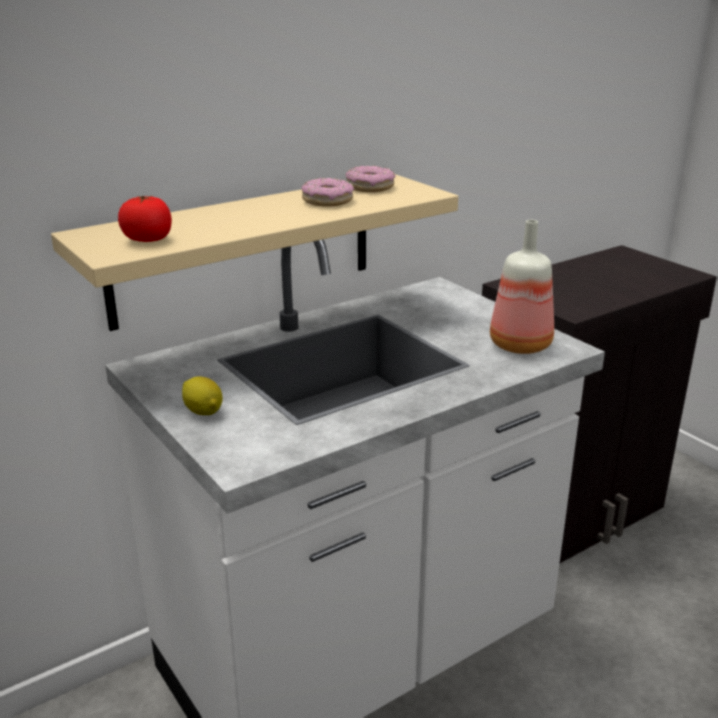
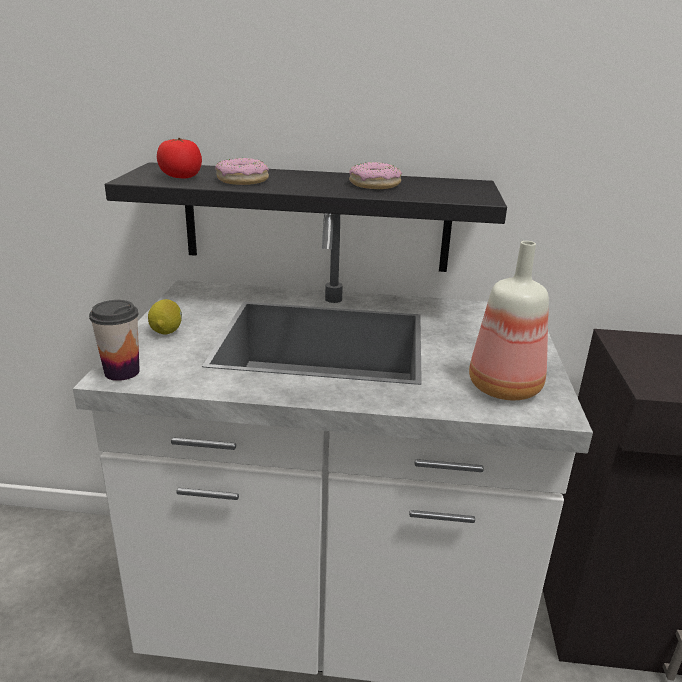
camera: 40 degrees right, 0 degrees up
(240, 459) = (122, 372): none -> cup
(244, 249) = (316, 218): beige shelf -> black shelf
(370, 187) = (439, 184): donut -> donut (242, 180)

